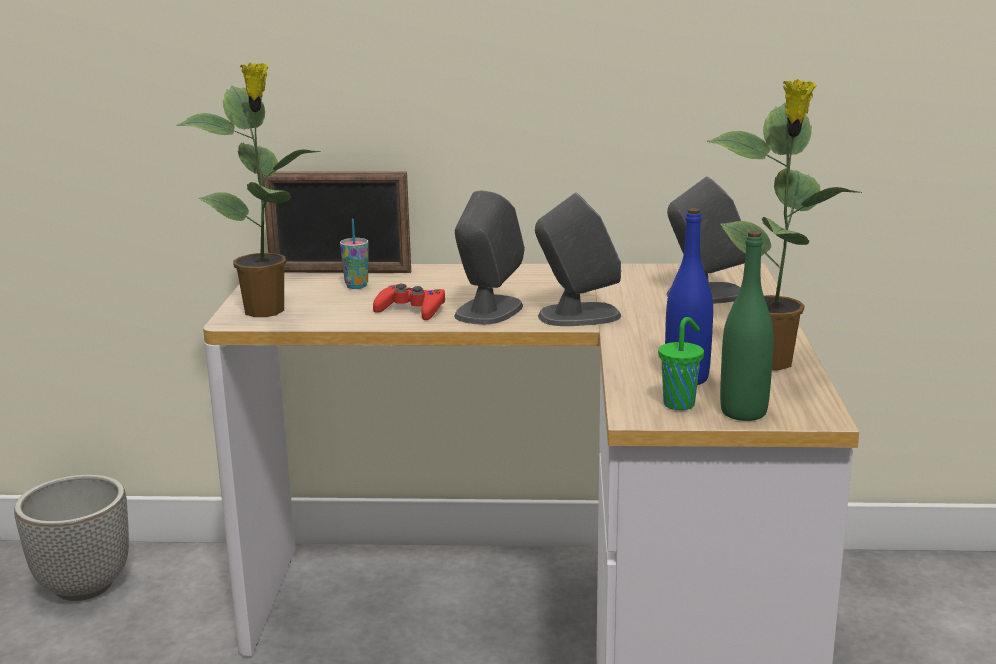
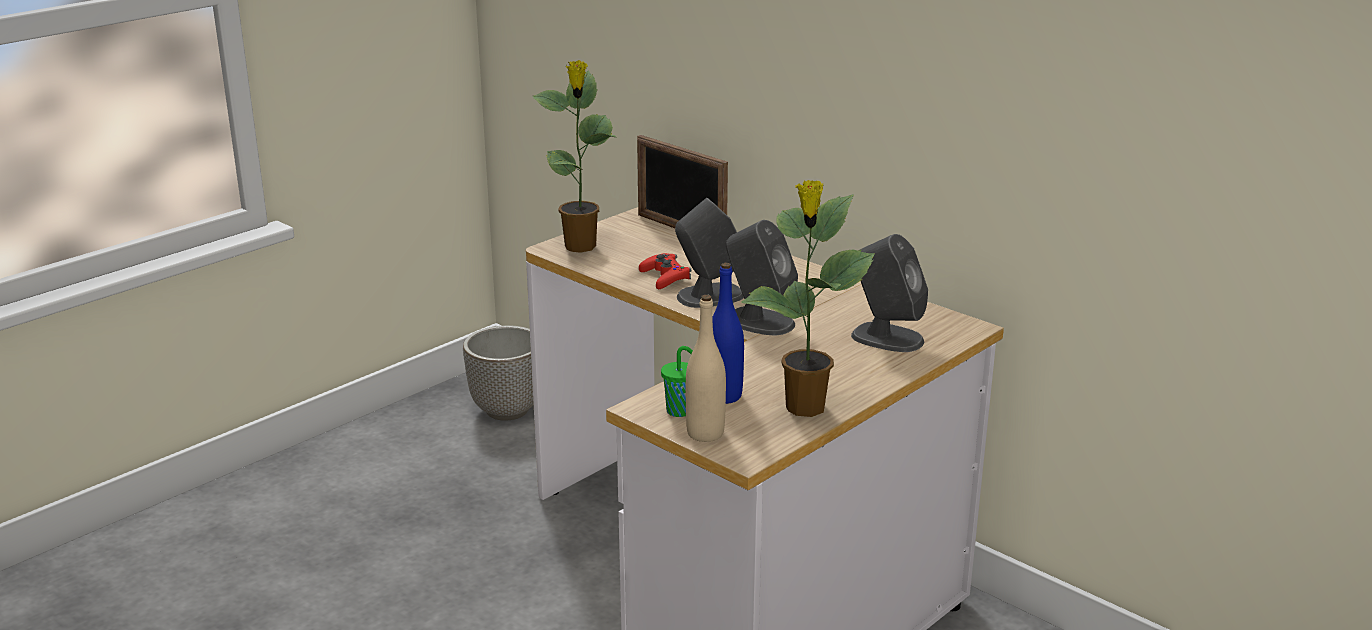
camera: 40 degrees right, 5 degrees up
(356, 286) = (668, 245): cup -> none
(743, 412) = (705, 433): green bottle -> beige bottle

